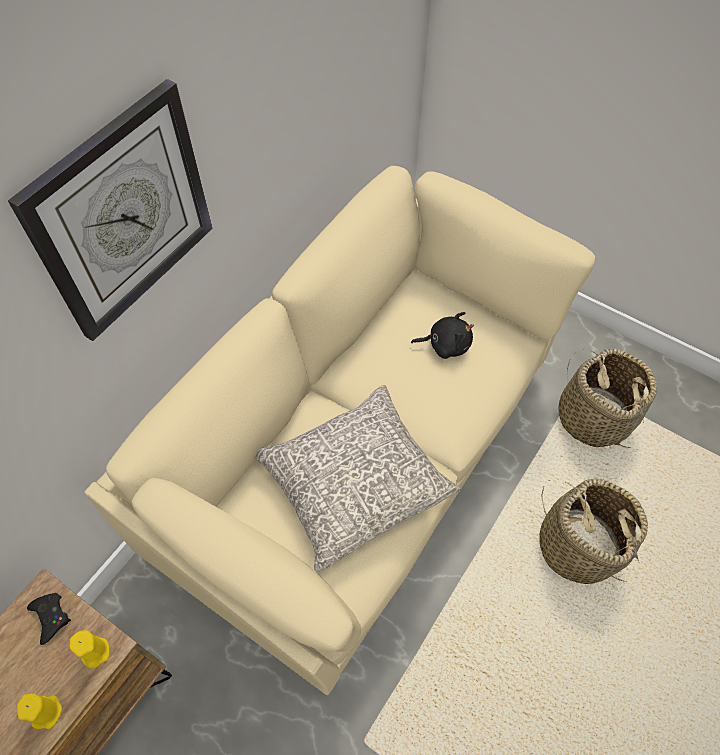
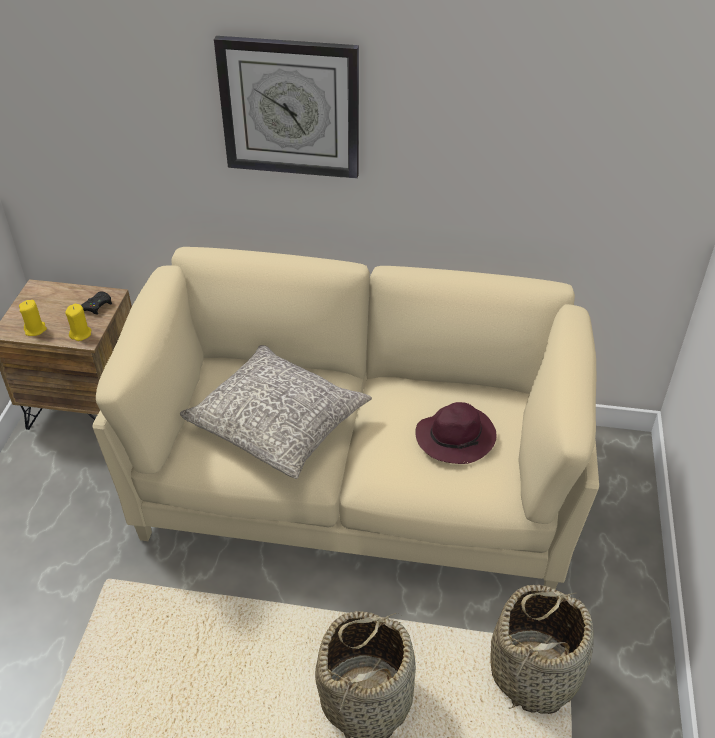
camera: 65 degrees right, 15 degrees down
(445, 344) = (456, 437): black plush toy -> purple hat

